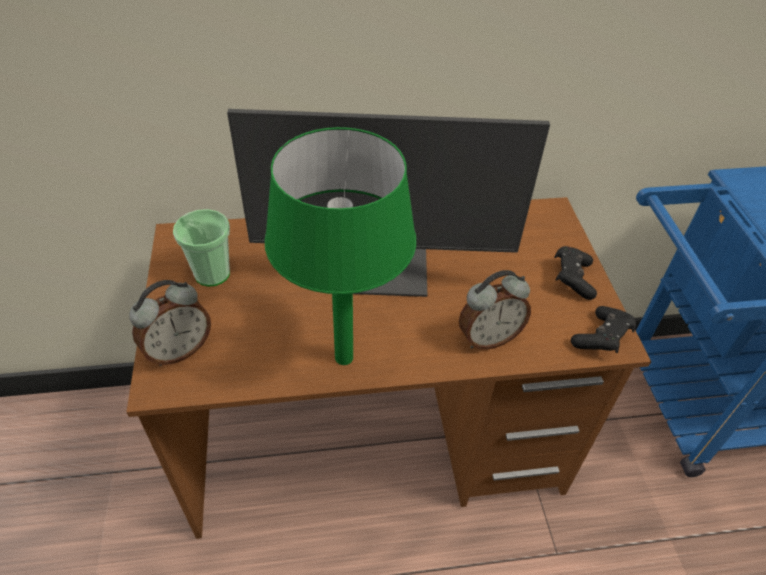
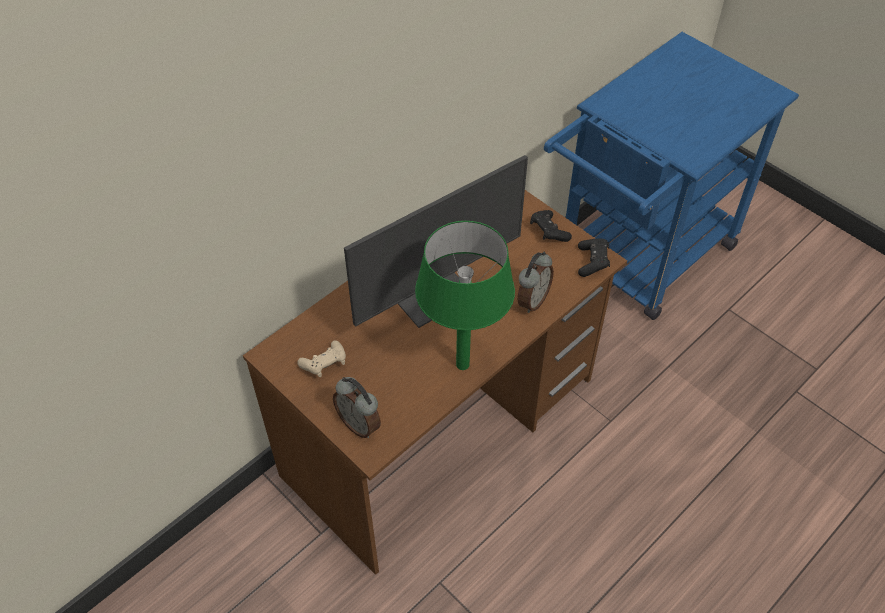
camera: 35 degrees left, 5 degrees up
(179, 350) = (359, 424): alarm clock -> alarm clock turned 120 degrees clockwise
(212, 274) = (325, 365): cup -> beige game controller

